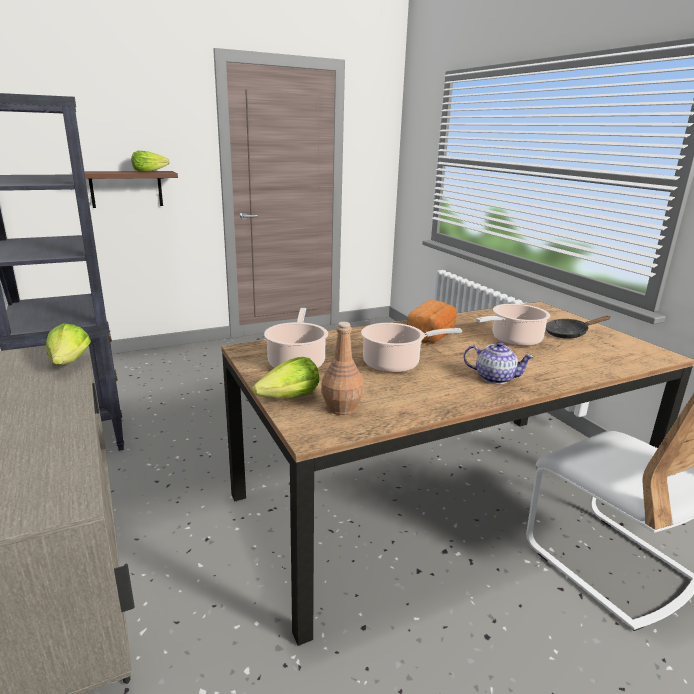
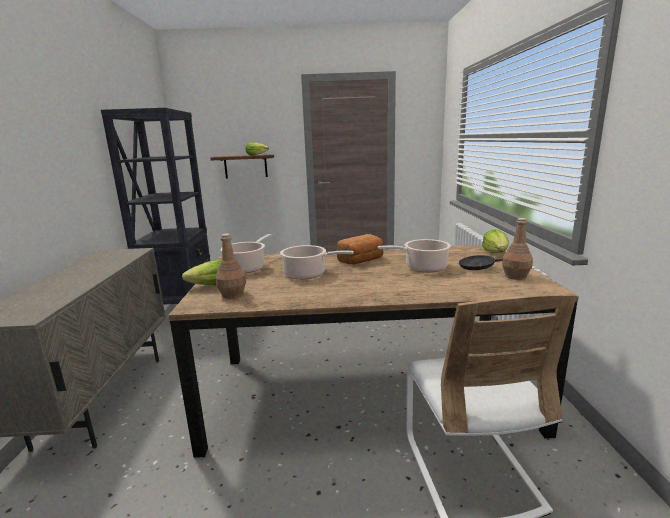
camera: 25 degrees right, 5 degrees down
(70, 362) = (128, 257): lettuce -> lettuce (496, 253)
(494, 378) = (365, 290): teapot -> none
(616, 342) = (515, 276): none -> brown bottle

